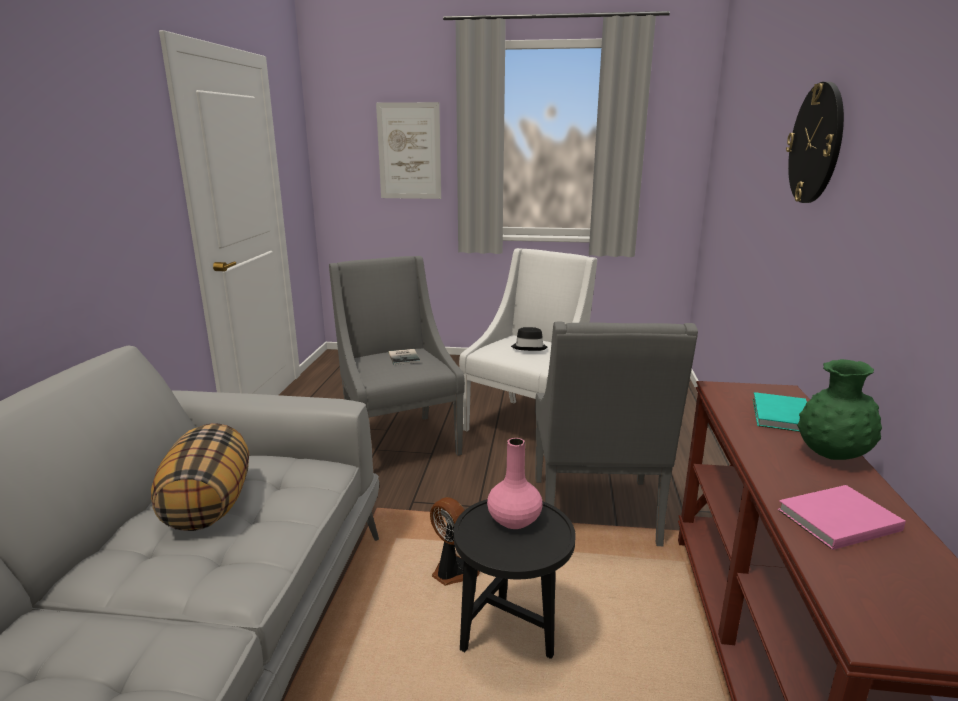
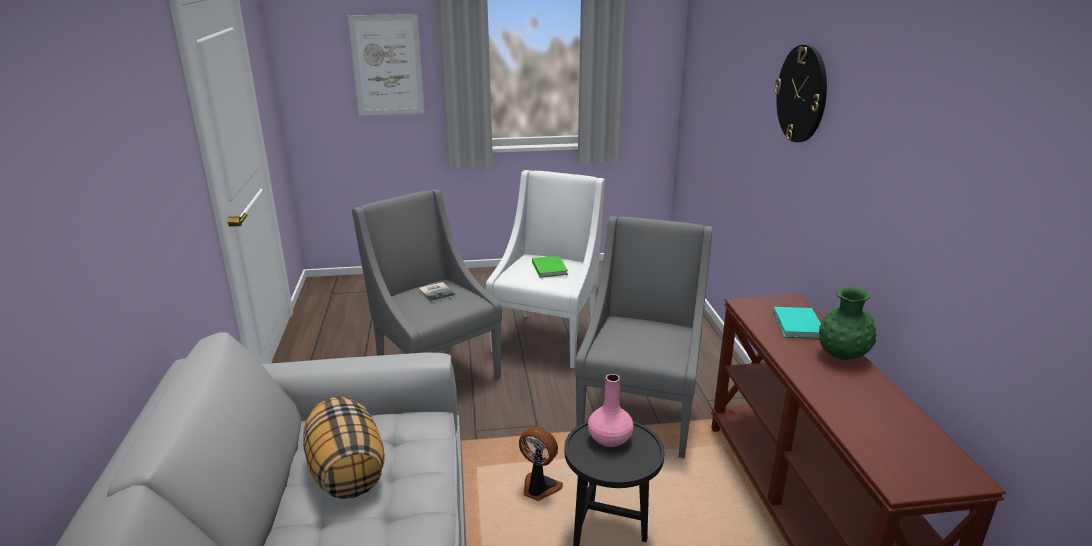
camera: 15 degrees left, 5 degrees up
(529, 347) = (550, 268): black hat -> green book
(596, 514) = (639, 415): grey armchair -> grey armchair turned 150 degrees counterclockwise
(835, 519) = (858, 408): pink book -> none

